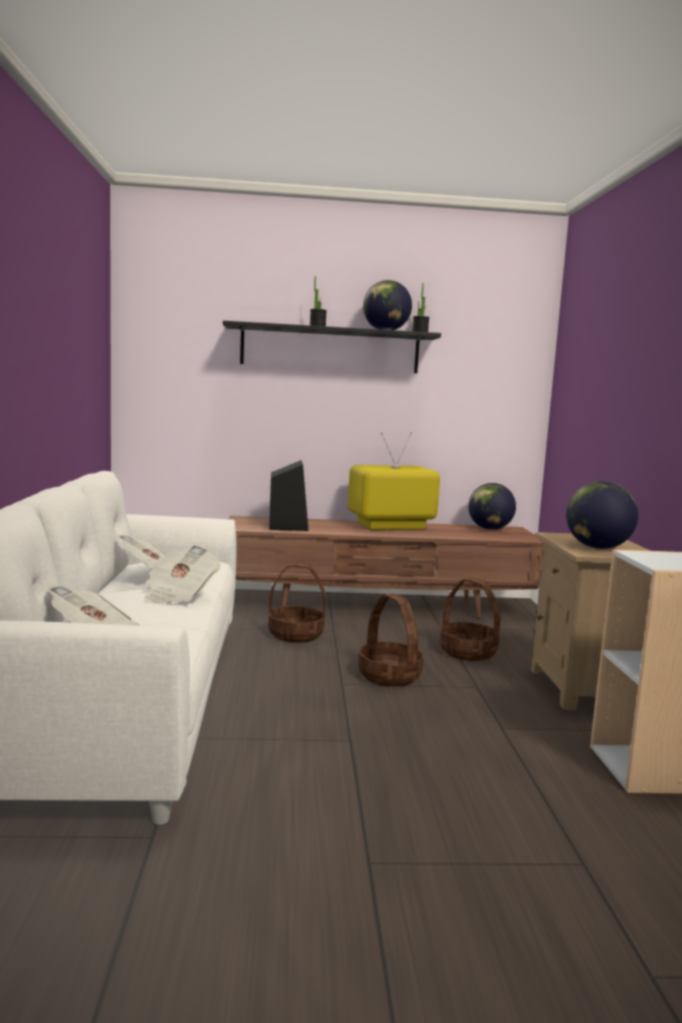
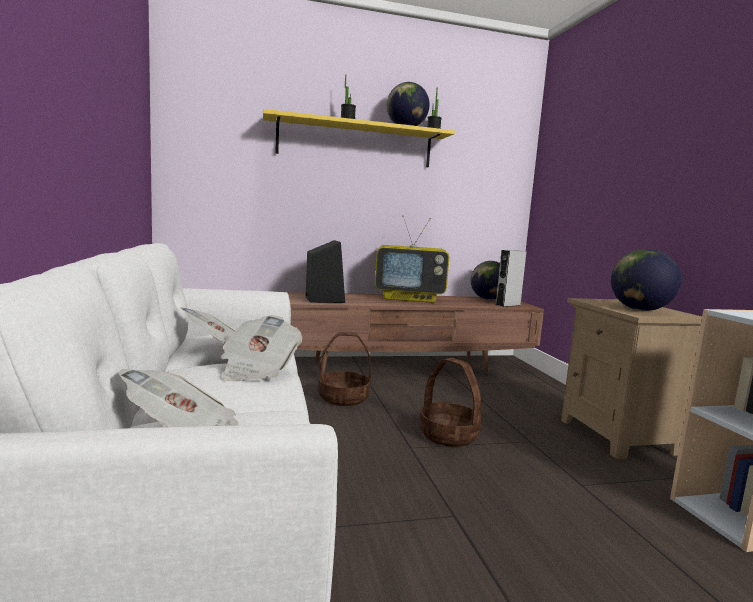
camera: 10 degrees left, 0 degrees up
(330, 349) = (355, 143): black shelf -> yellow shelf
(390, 526) = (410, 298): television -> television turned 150 degrees counterclockwise
(468, 652) = (499, 406): basket -> none
(506, 537) = (508, 305): none -> grey speaker

